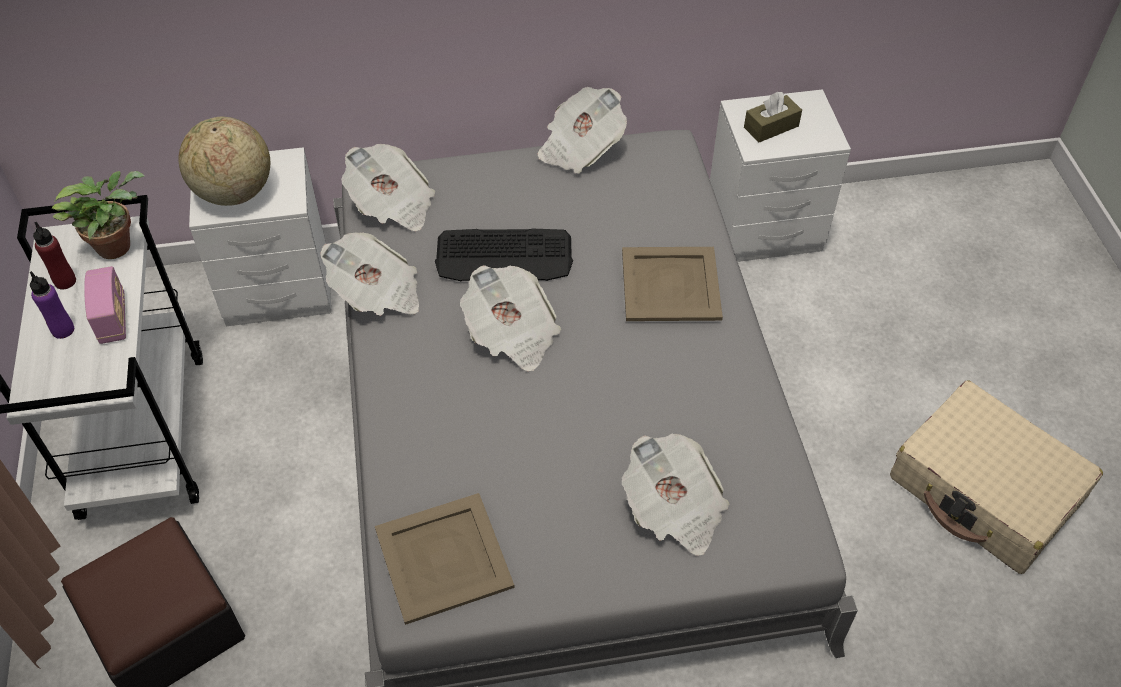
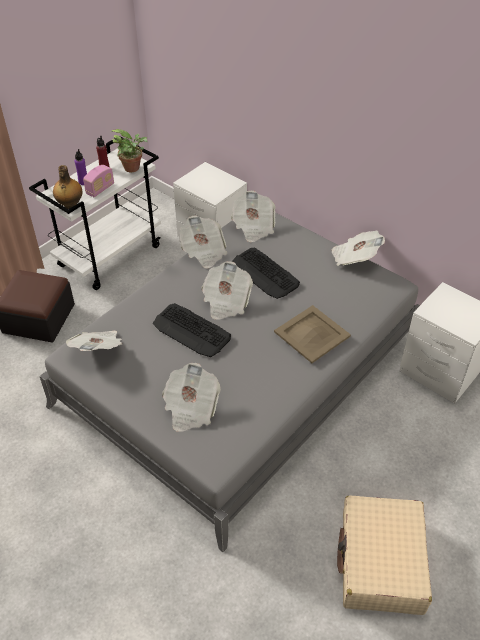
camera: 50 degrees right, 5 degrees down
(99, 383) = (70, 205): none -> bottle
(234, 192) = (202, 181): globe -> none
(442, 557) = (98, 350): beige tray -> newspaper
(528, 412) = (191, 331): none -> keyboard
(771, 127) = (449, 308): brown tissue box -> none

